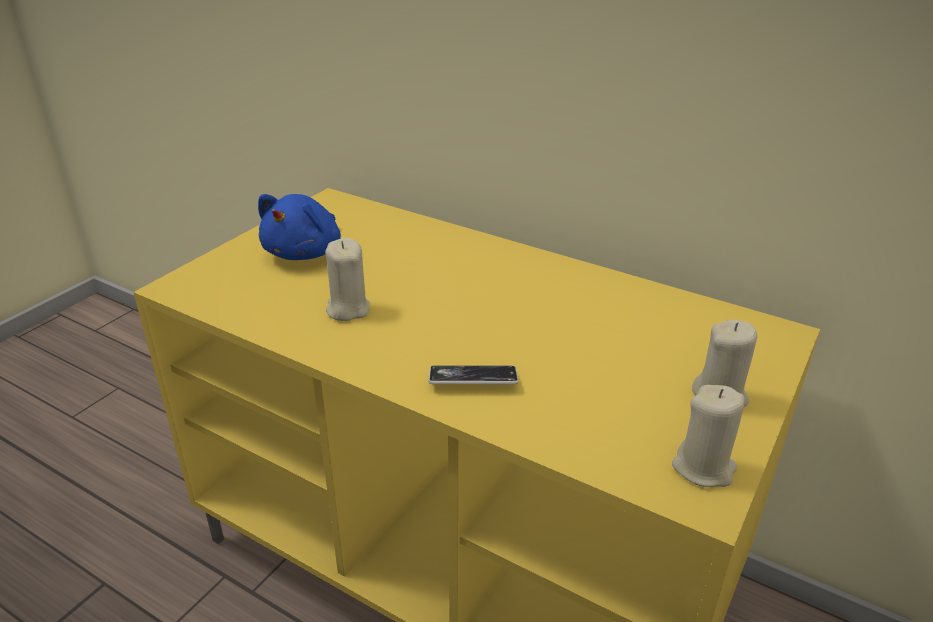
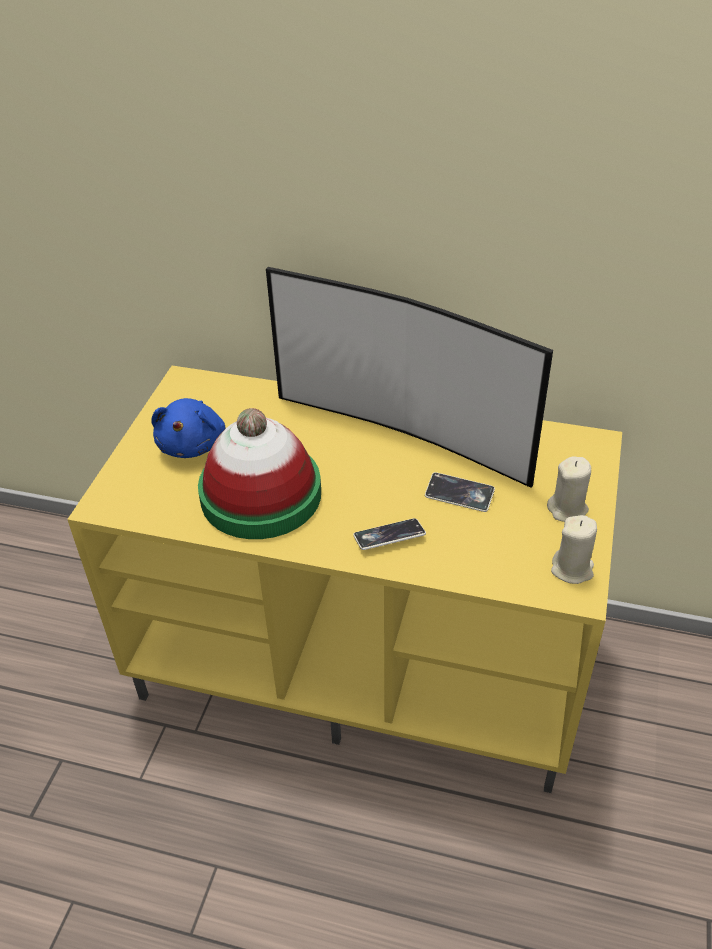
camera: 15 degrees left, 10 degrees up
(347, 309) = (261, 495): beige candle -> hat
(541, 282) = (404, 432): none -> television
(581, 354) = (459, 495): none -> phone

